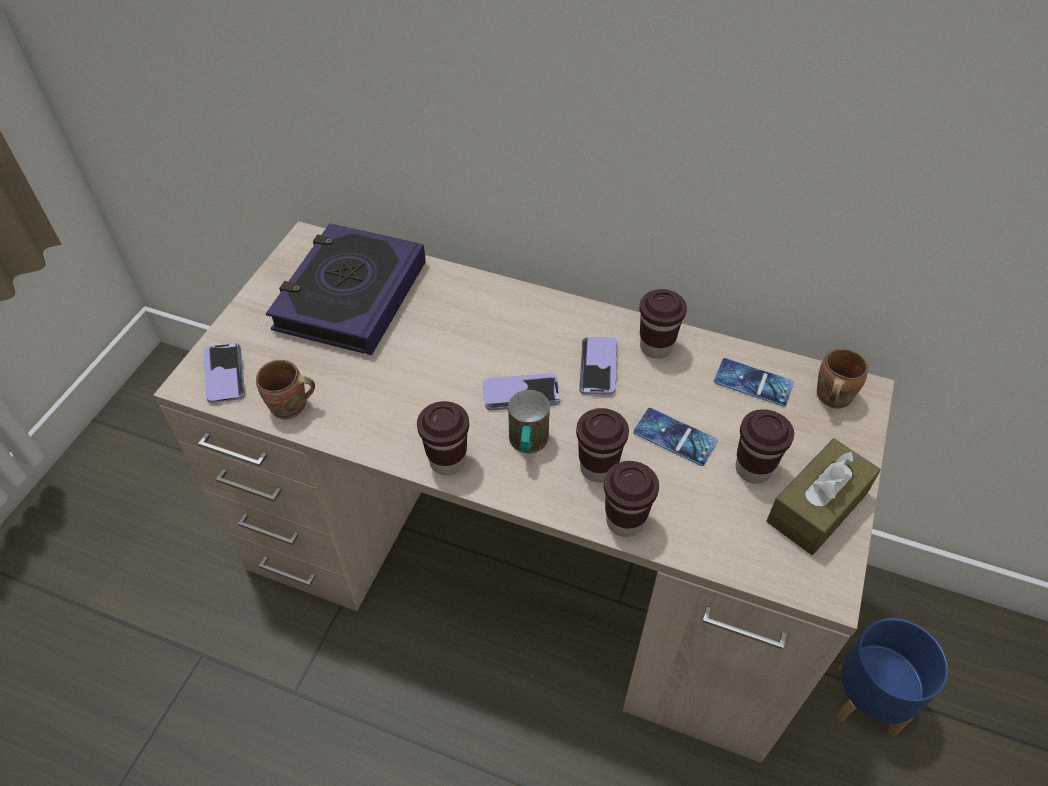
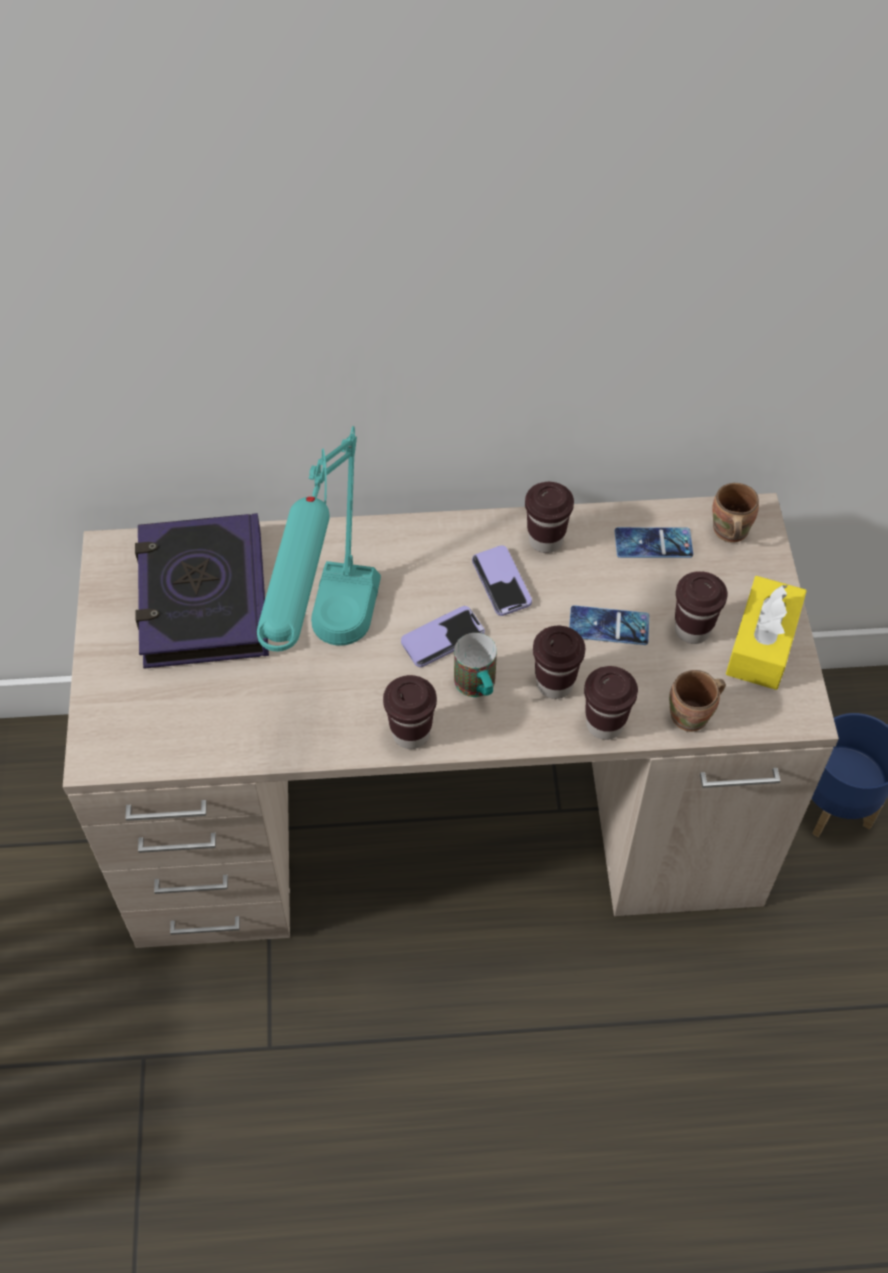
camera: 25 degrees left, 5 degrees up
(225, 374) = (125, 735): phone -> none
(291, 408) = (221, 743): brown mug -> brown mug (692, 717)
(421, 375) = (332, 657): none -> turquoise table lamp
(817, 507) = (762, 644): brown tissue box -> yellow tissue box

